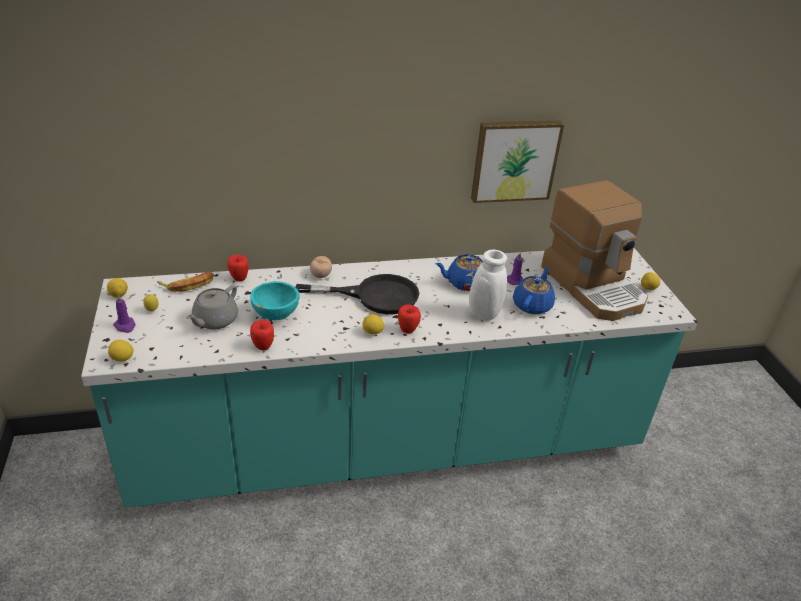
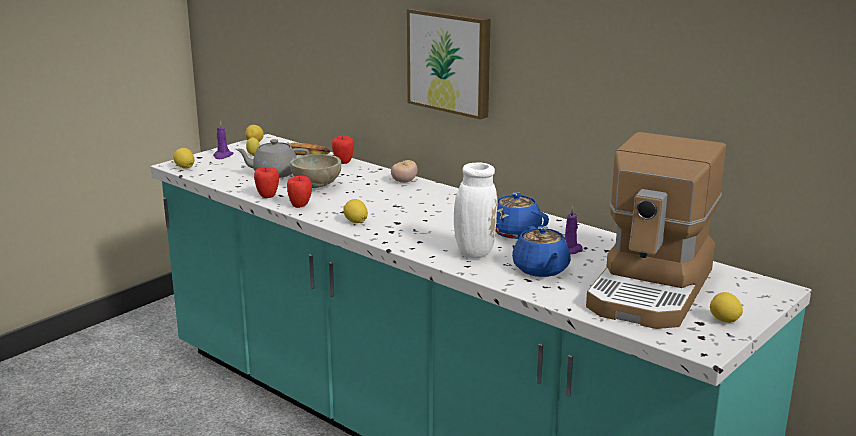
camera: 55 degrees right, 15 degrees down
(275, 314) = (317, 186): turquoise bowl -> beige bowl
(375, 296) = (413, 207): black frying pan -> none
(408, 330) = (384, 232): apple -> apple (300, 206)
(514, 160) = (627, 95): picture -> picture (451, 61)
(532, 305) = (541, 270): blue teapot -> blue teapot turned 90 degrees clockwise

